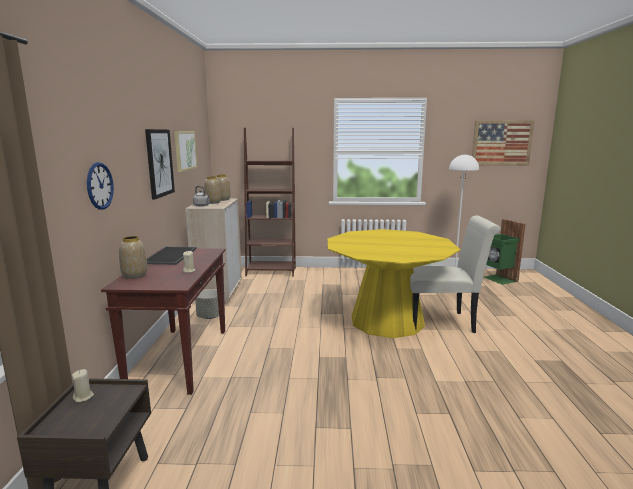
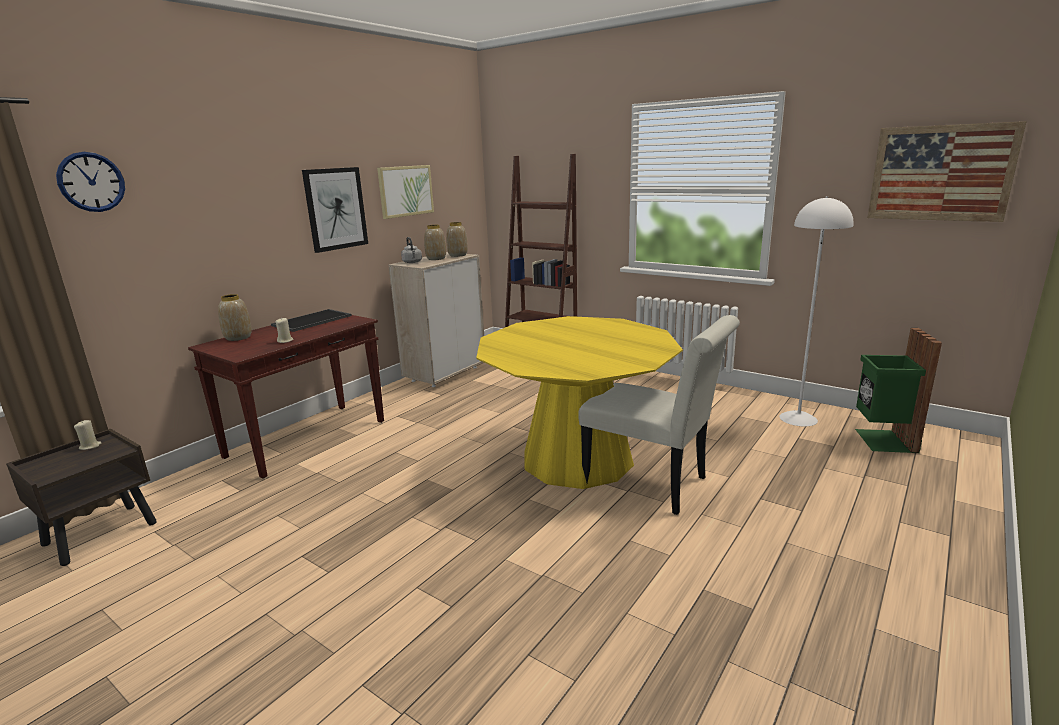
camera: 35 degrees right, 5 degrees up
(99, 186) = (197, 238): wall clock -> wall clock (91, 182)
(210, 316) = (397, 400): grey planter -> none

